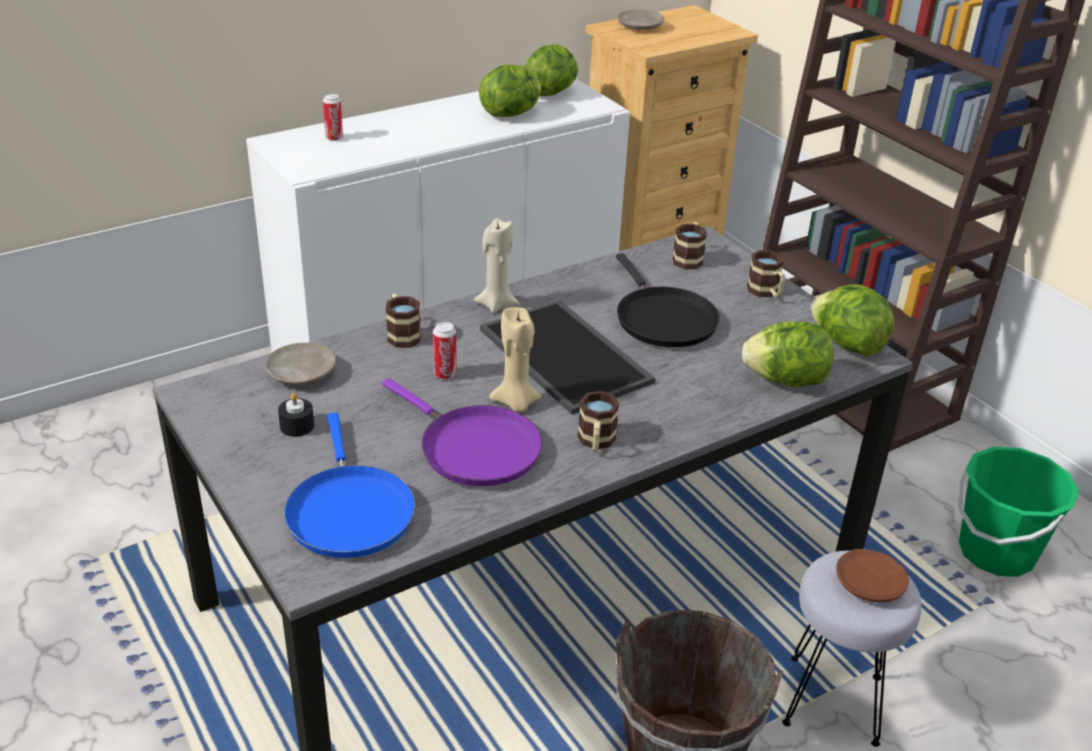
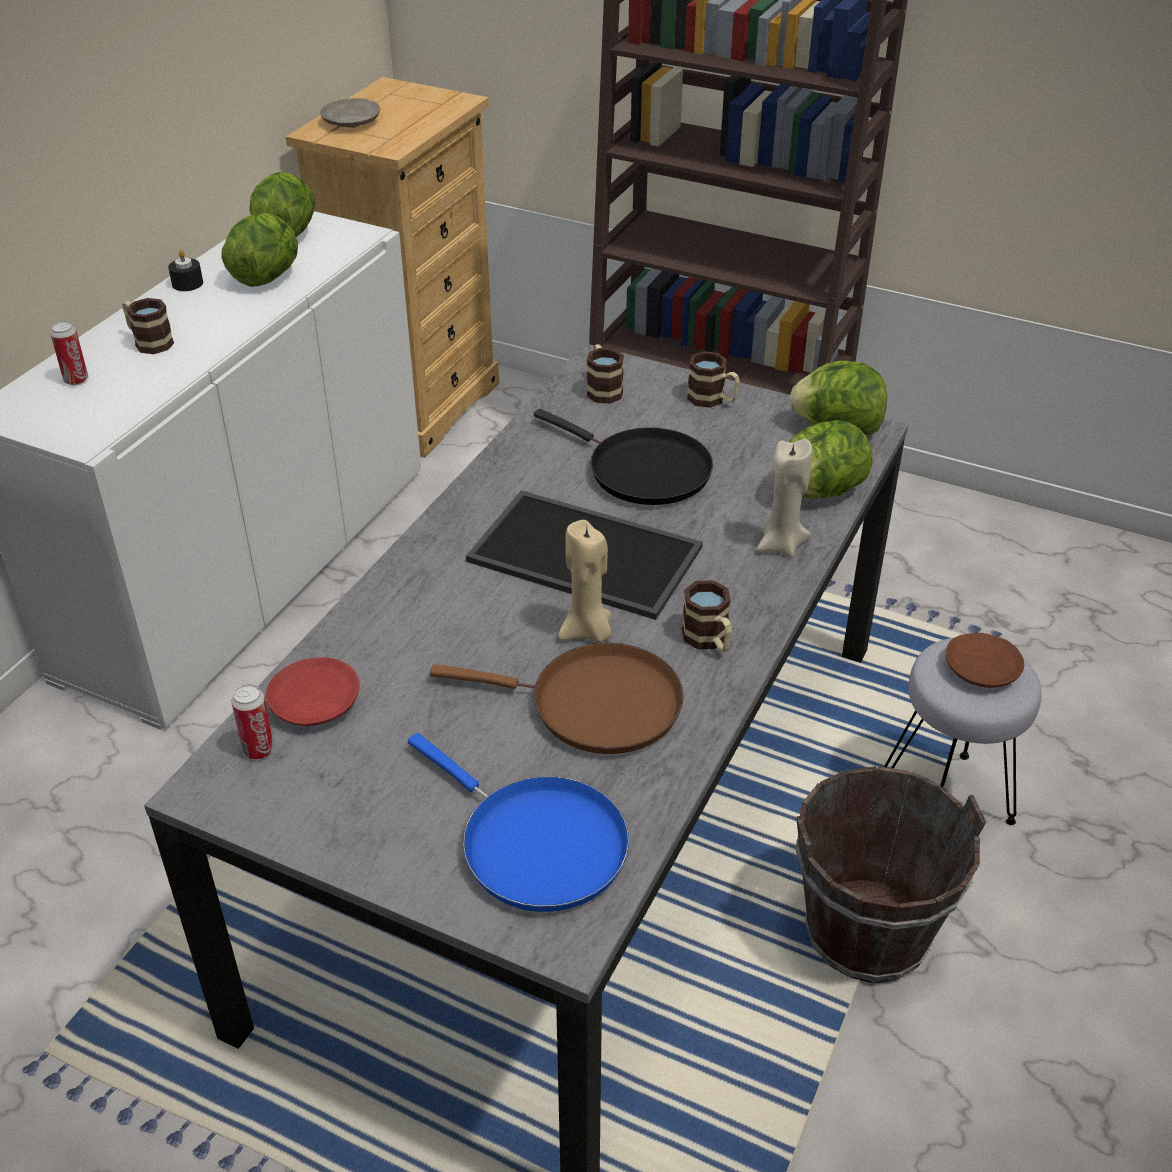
camera: 30 degrees left, 5 degrees up
(297, 426) = (375, 770): black candle -> black candle (187, 283)
(301, 374) = (314, 703): beige plate -> red plate
(401, 334) = (383, 603): mug -> mug (149, 342)
(445, 374) = (480, 631): can -> can (259, 750)
(474, 448) = (595, 705): purple frying pan -> brown frying pan
(497, 305) = (455, 523): beige candle -> beige candle (780, 545)
(996, 552) = (967, 583): green bucket -> none

